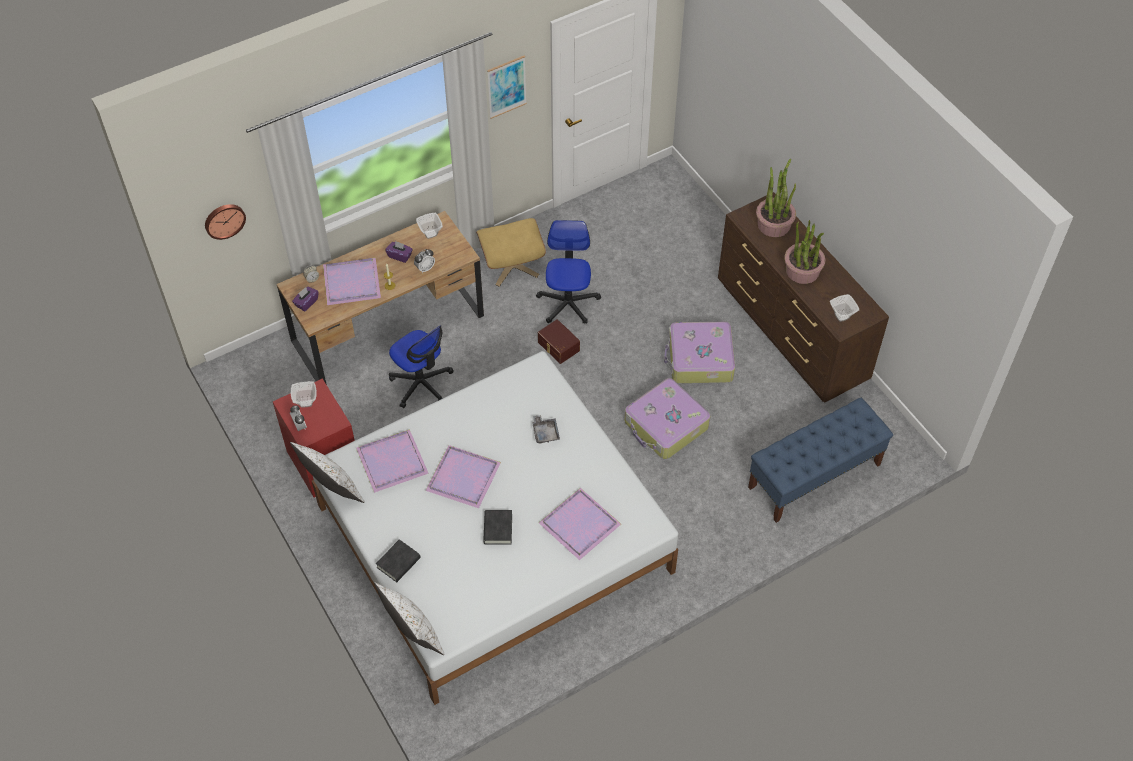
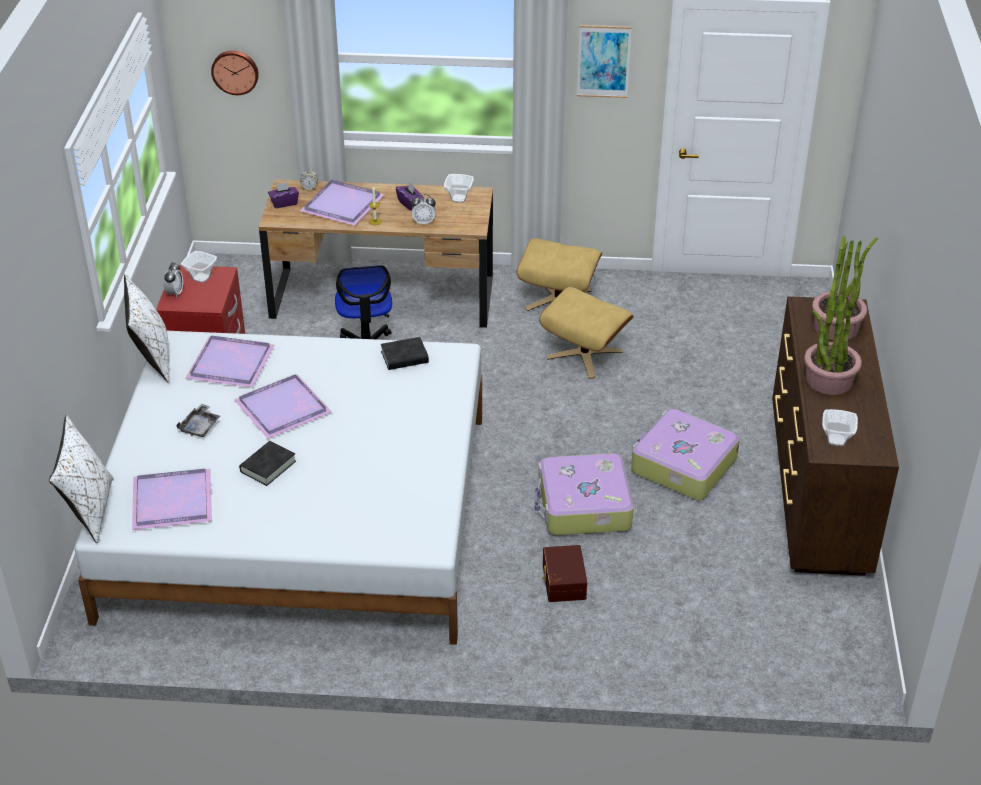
camera: 35 degrees right, 15 degrees down
(398, 563) = (143, 446): black book -> black book (404, 357)
(545, 432) = (405, 410): grey tray -> grey tray (200, 426)
(558, 347) = (536, 385): brown storage box -> brown storage box (562, 582)
(568, 303) = (585, 354): office chair -> beige ottoman
(581, 524) = (355, 505): purple tray -> purple tray (174, 502)
(814, 476) = (713, 638): blue bench -> none

